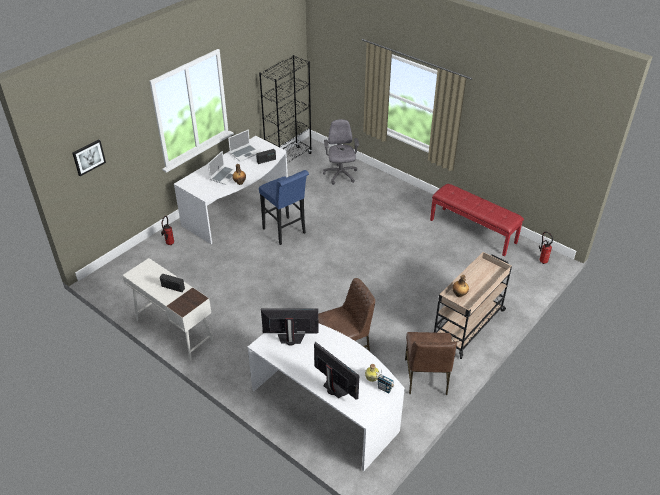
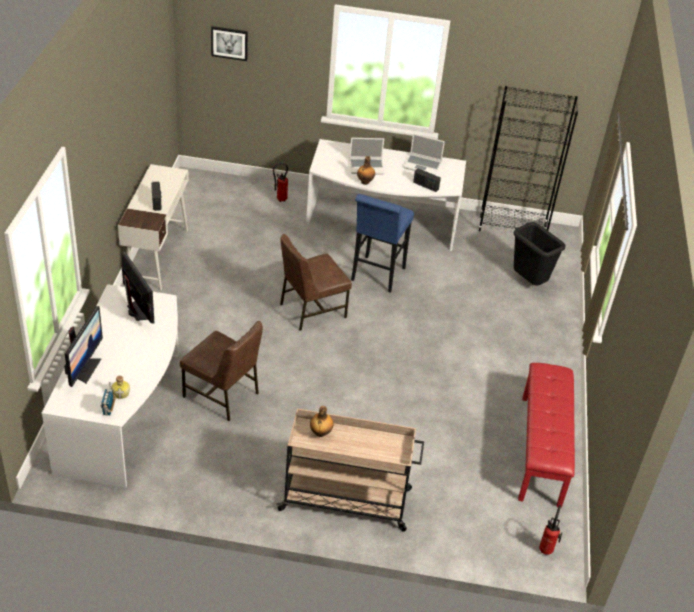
camera: 55 degrees right, 0 degrees up
(340, 175) = (529, 282): grey office chair -> black trash can
(426, 377) = (225, 485): brown chair -> brown chair (311, 310)

